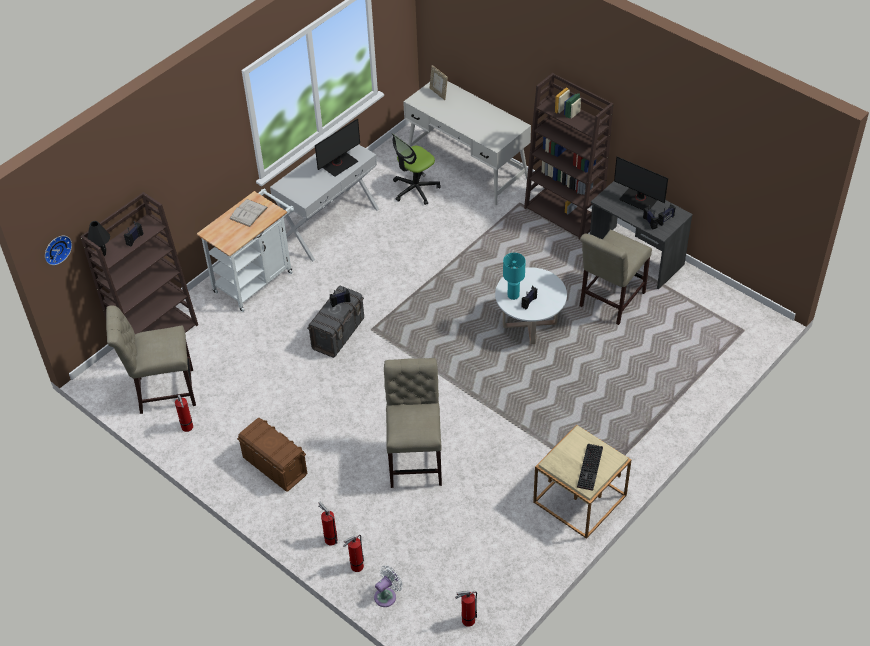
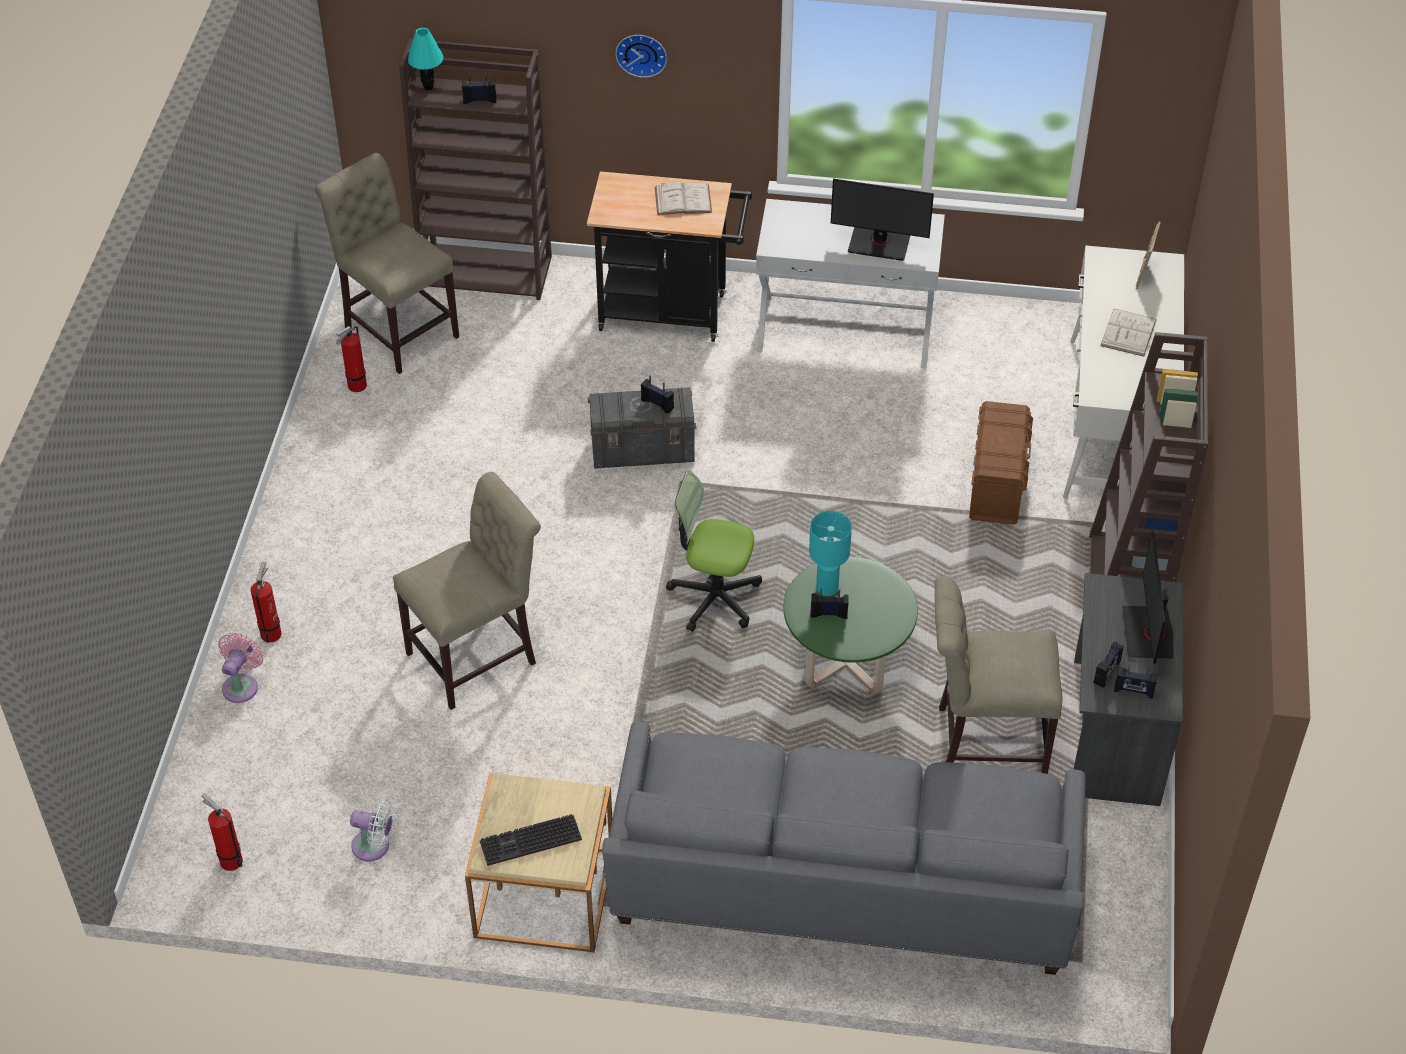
camera: 55 degrees right, 0 degrees up
(56, 249) = (367, 30): wall clock -> wall clock (641, 53)
(103, 254) = (428, 87): black table lamp -> turquoise table lamp
(256, 279) = (671, 312): white cart -> black cart
(275, 466) = (355, 509): brown storage box -> brown storage box (996, 485)
(355, 567) = (242, 685): fire extinguisher -> pink fan
(387, 596) = (216, 745): white fan -> white fan (374, 846)
(415, 189) = (1005, 387): office chair -> office chair (714, 597)
(468, 116) = (1128, 332): none -> white book
(529, 324) = (846, 662): white coffee table -> green coffee table
(654, 390) = (841, 891): none -> grey sofa

